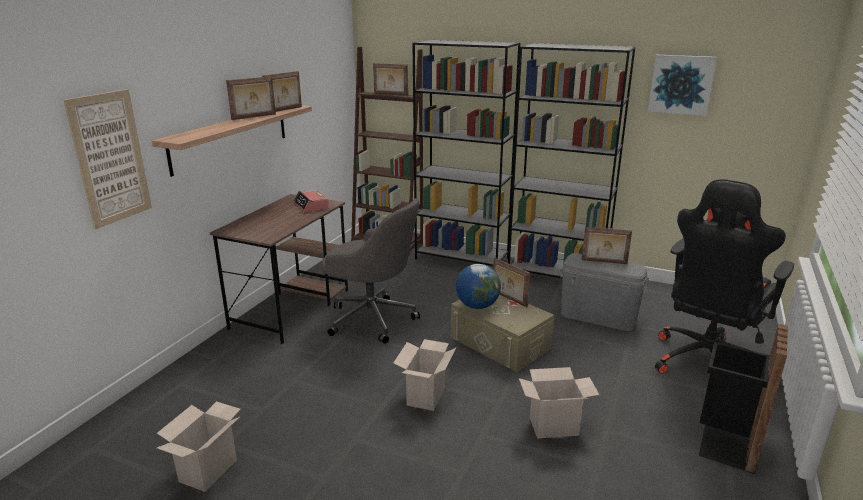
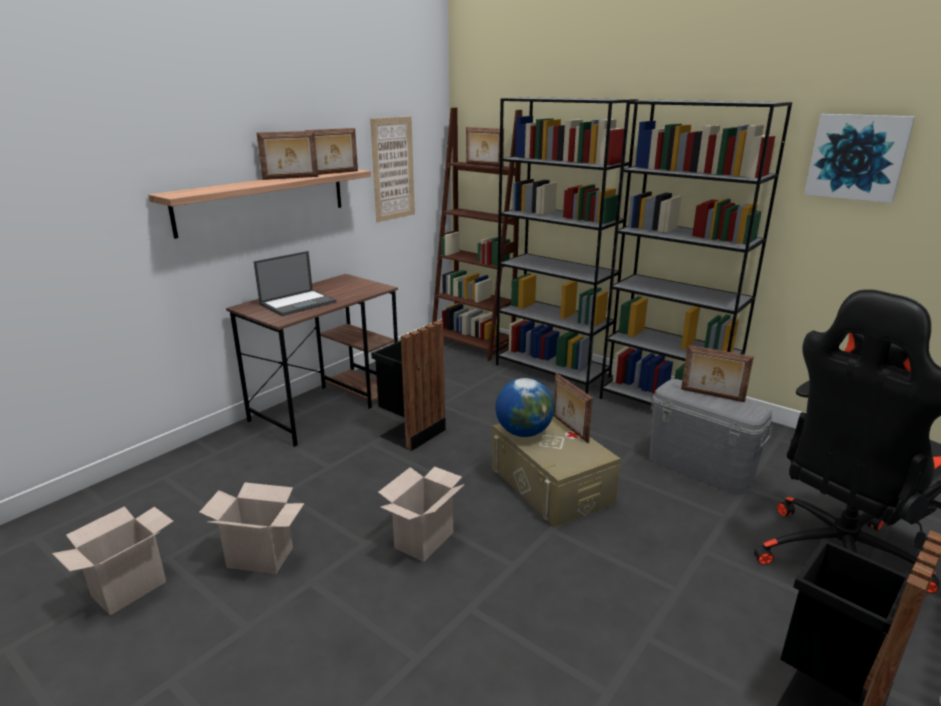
camera: 15 degrees right, 0 degrees up
(110, 158) = (89, 210): picture -> picture (393, 169)
(271, 222) = (298, 303): none -> laptop
(311, 206) = (356, 289): alarm clock -> none
(372, 320) = (410, 432): grey office chair -> black trash can
(554, 426) = (573, 615): cardboard box -> cardboard box (262, 556)

